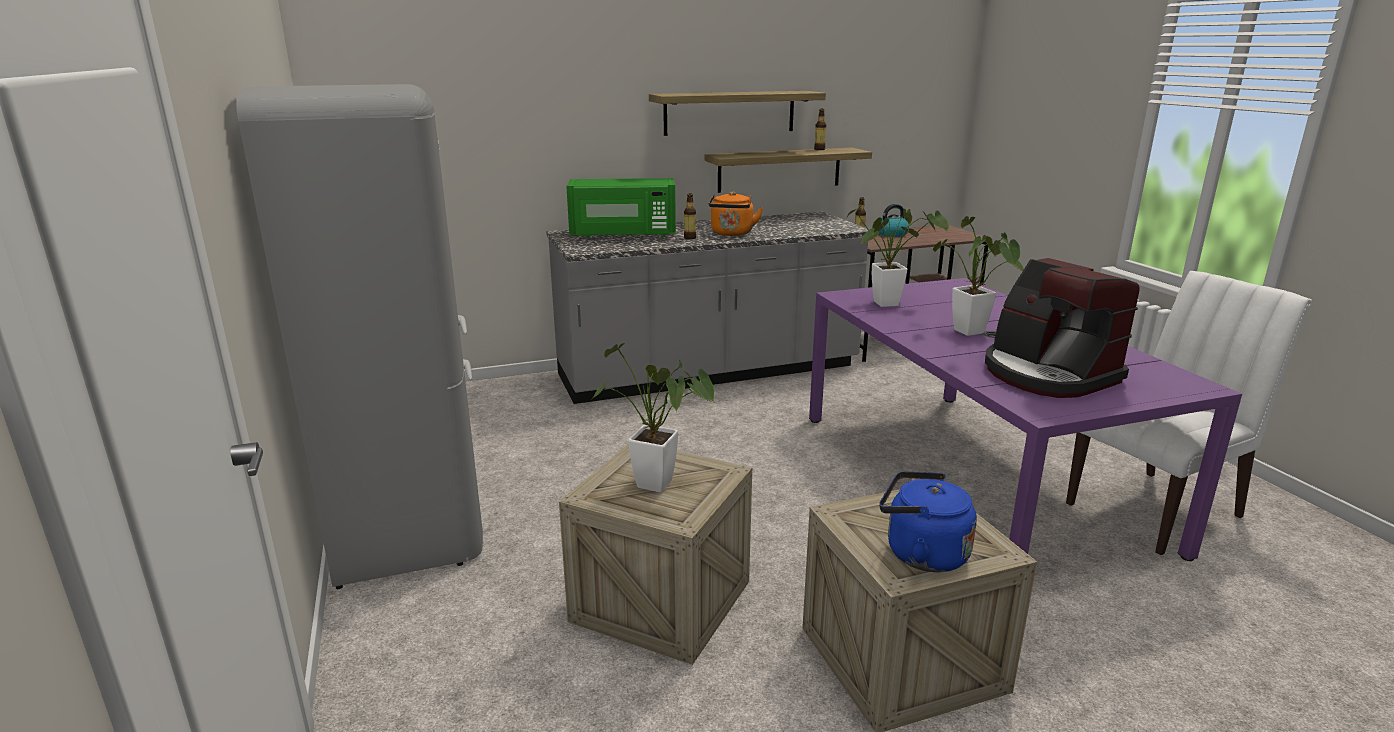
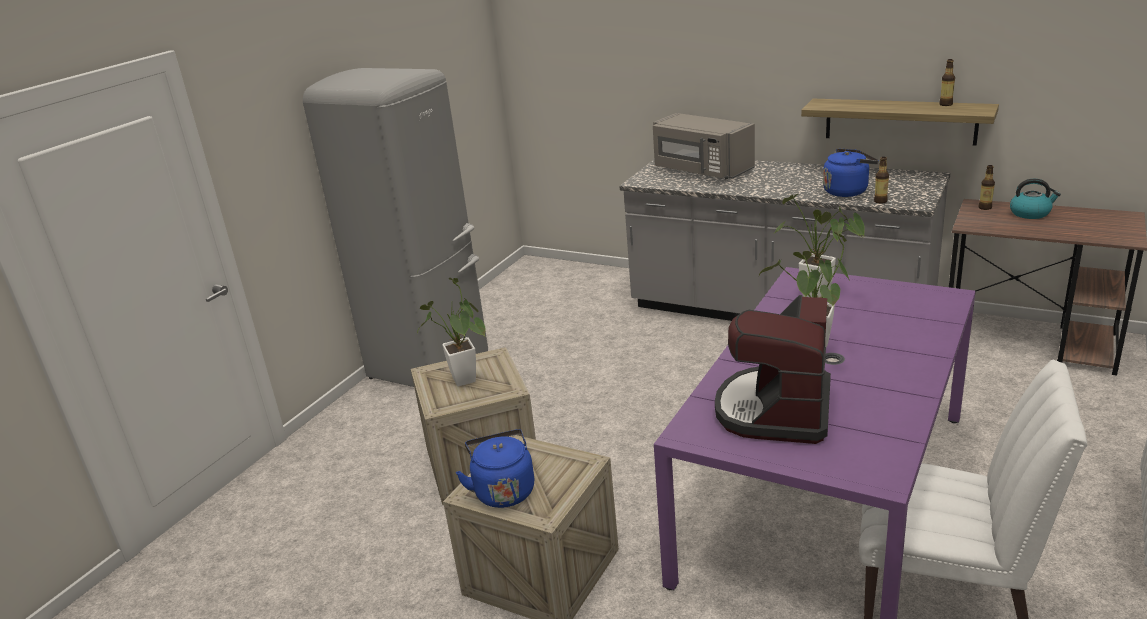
camera: 50 degrees right, 5 degrees up
(623, 235) = (701, 170): green microwave -> grey microwave
(690, 238) = (743, 185): bottle -> bottle (880, 201)
(729, 112) = (842, 58): shelf -> none
(732, 234) = (788, 187): orange kettle -> none
(784, 229) = (847, 191): none -> blue kettle

